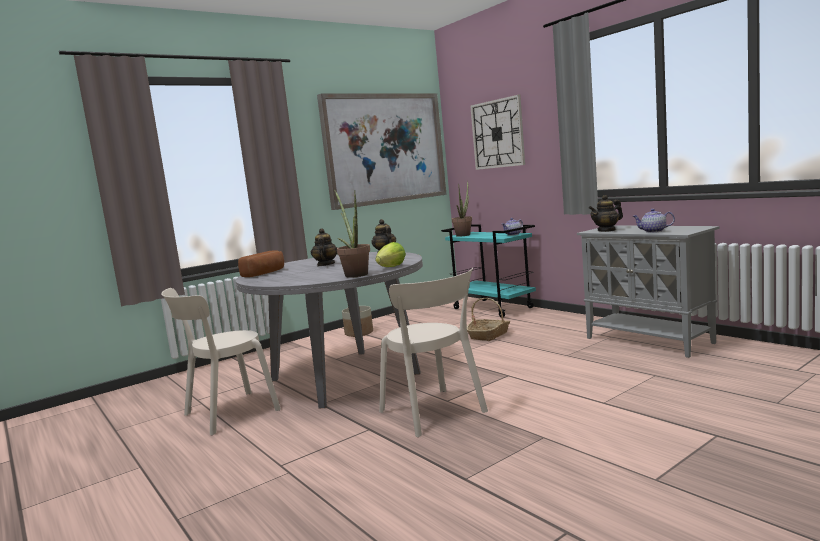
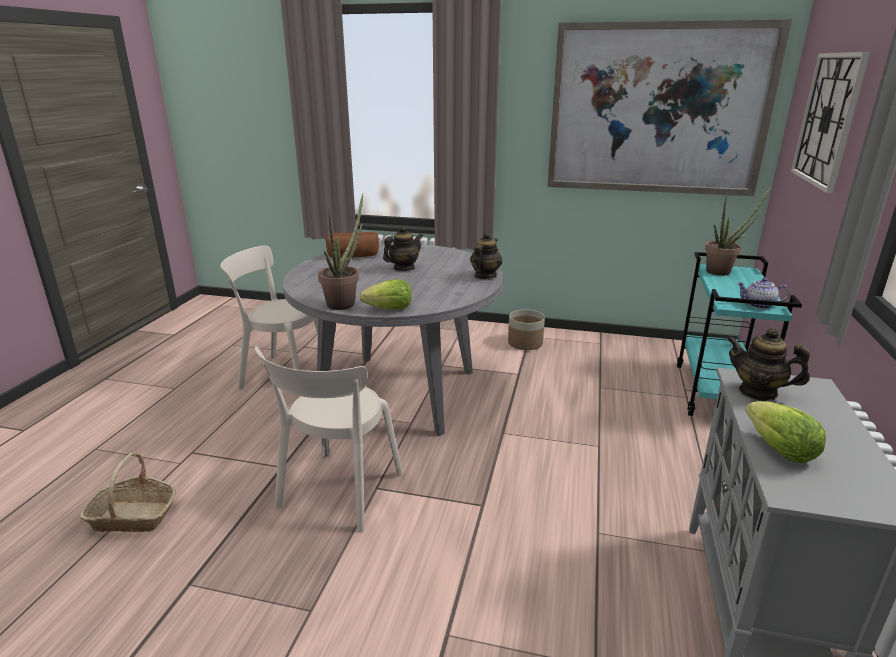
camera: 50 degrees right, 15 degrees up
(489, 335) = (608, 432): basket -> basket (133, 516)
(653, 231) = (779, 450): teapot -> lettuce

